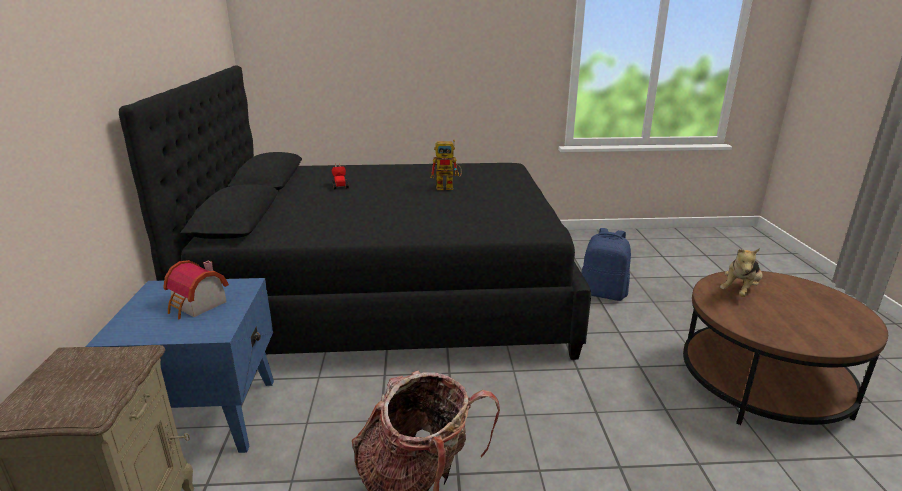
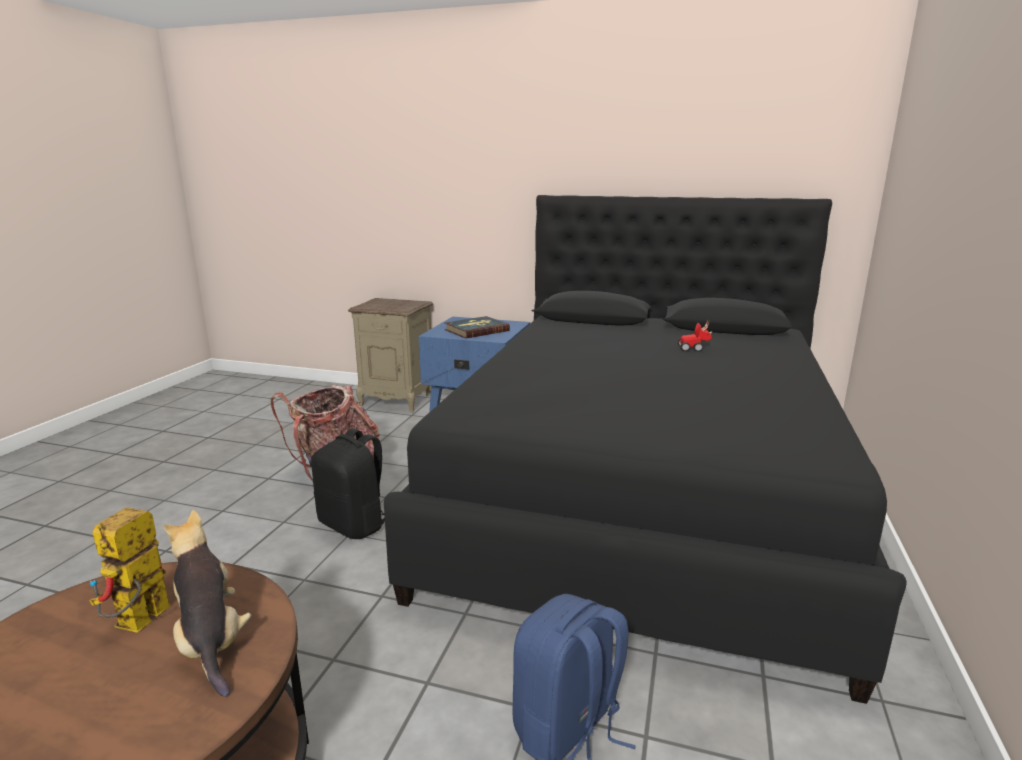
camera: 110 degrees right, 5 degrees down
(197, 305) = (476, 330): toy house -> book
(448, 187) = (673, 394): toy robot -> toy robot (138, 625)
(510, 417) = (354, 525): none -> black backpack

